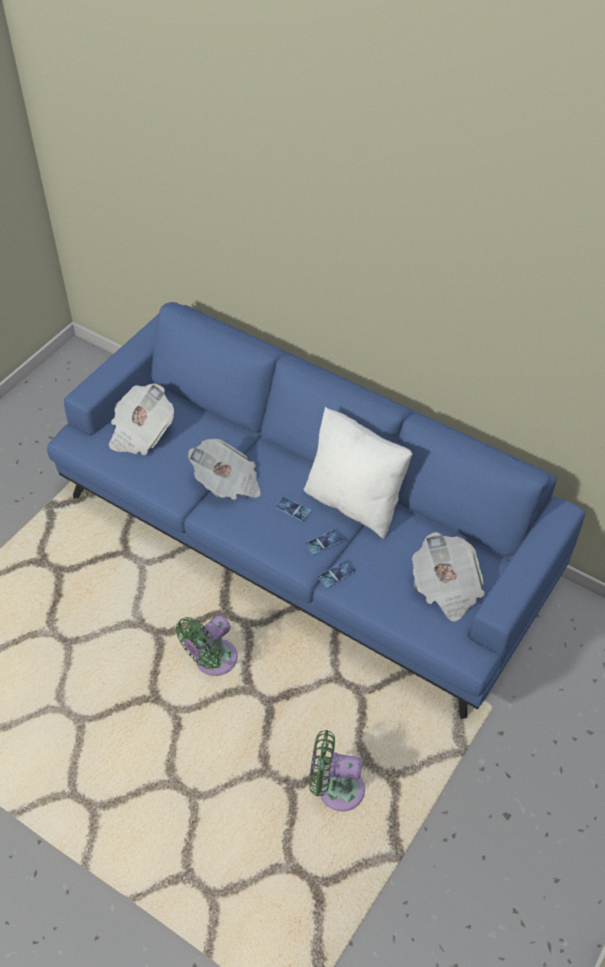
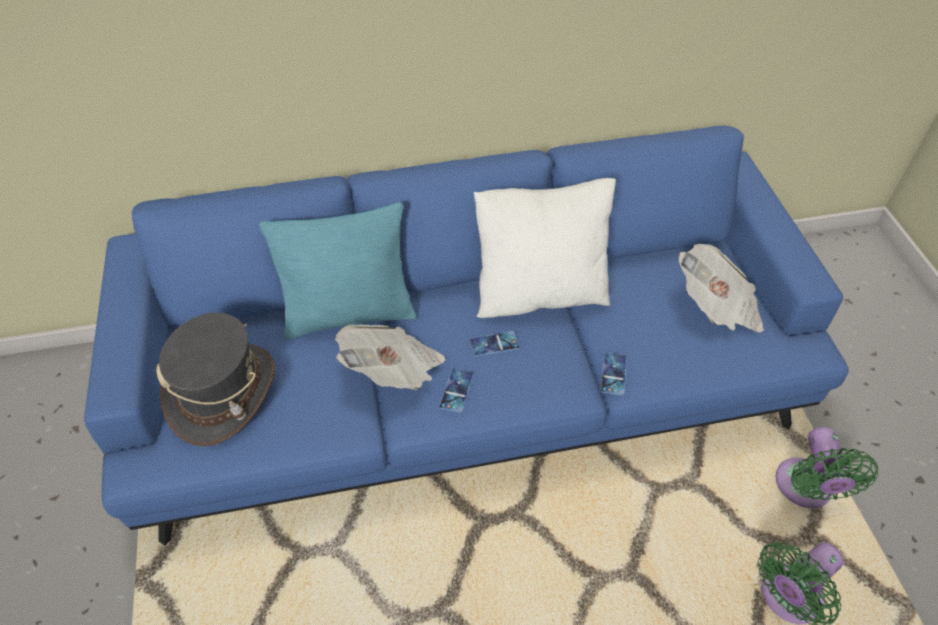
camera: 45 degrees left, 0 degrees up
(140, 433) = (223, 393): newspaper -> grey hat
(212, 661) = (528, 585): green fan -> green fan (804, 490)
(241, 438) = (349, 315): none -> turquoise pillow
(323, 542) = (563, 353): phone -> phone (456, 390)

